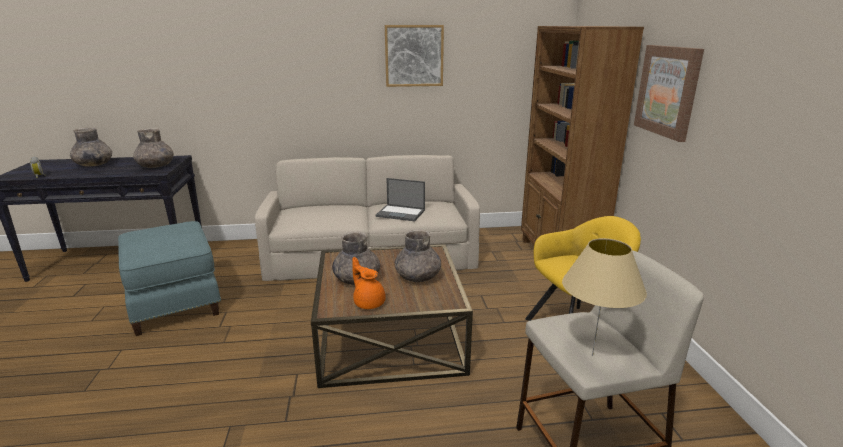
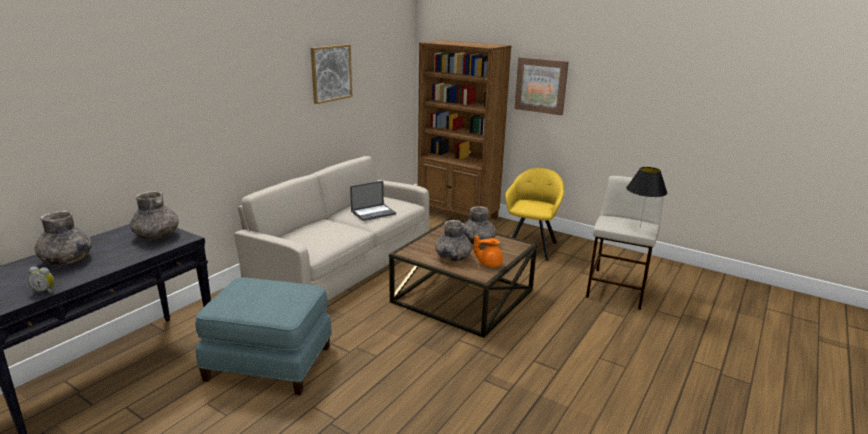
camera: 50 degrees left, 0 degrees up
(592, 355) = (639, 227): beige table lamp -> black table lamp

